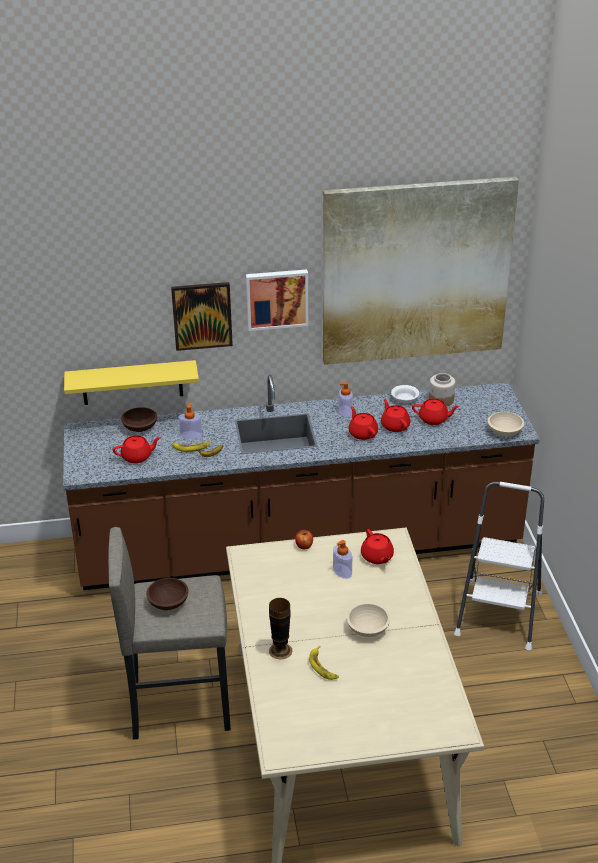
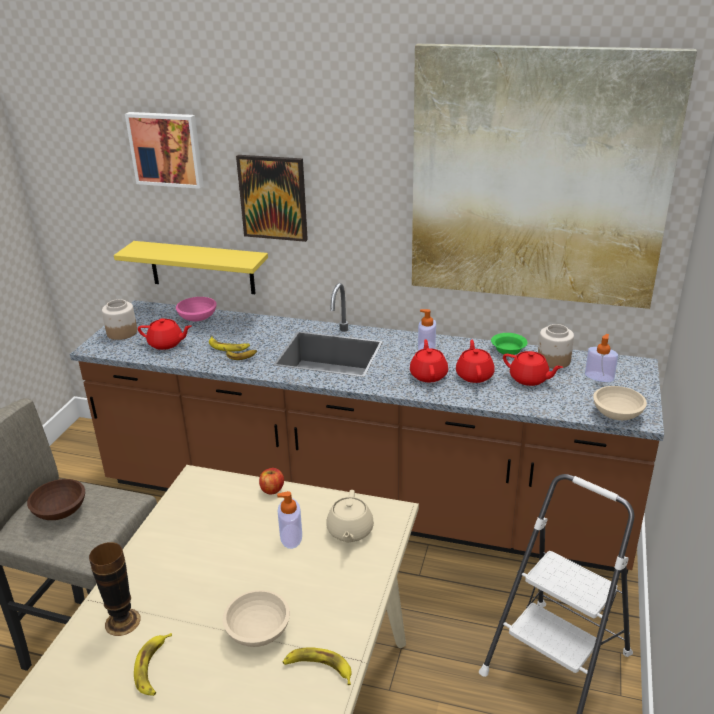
camera: 25 degrees right, 5 degrees down
(87, 456) = (121, 333): none -> jar
(140, 427) = (198, 318): brown bowl -> pink bowl
(191, 435) = (239, 335): soap dispenser -> soap dispenser (599, 377)
(277, 298) = (359, 189): picture -> picture (166, 149)
(377, 557) = (349, 531): red teapot -> beige teapot
(404, 398) = (508, 349): white bowl -> green bowl
(417, 635) = (318, 668): none -> banana

